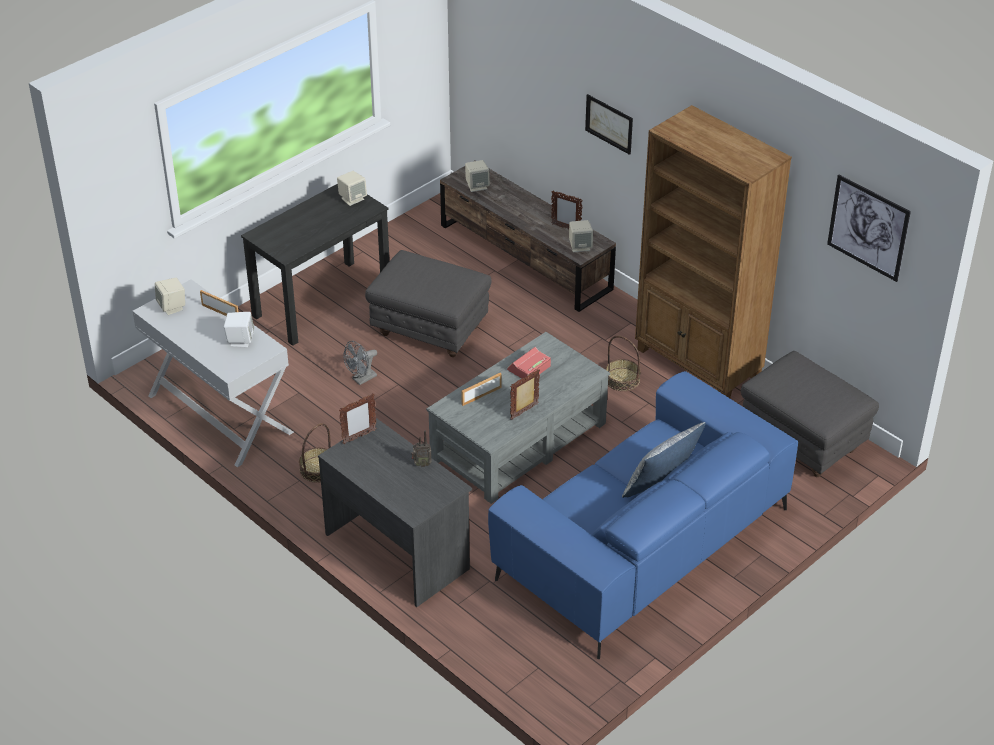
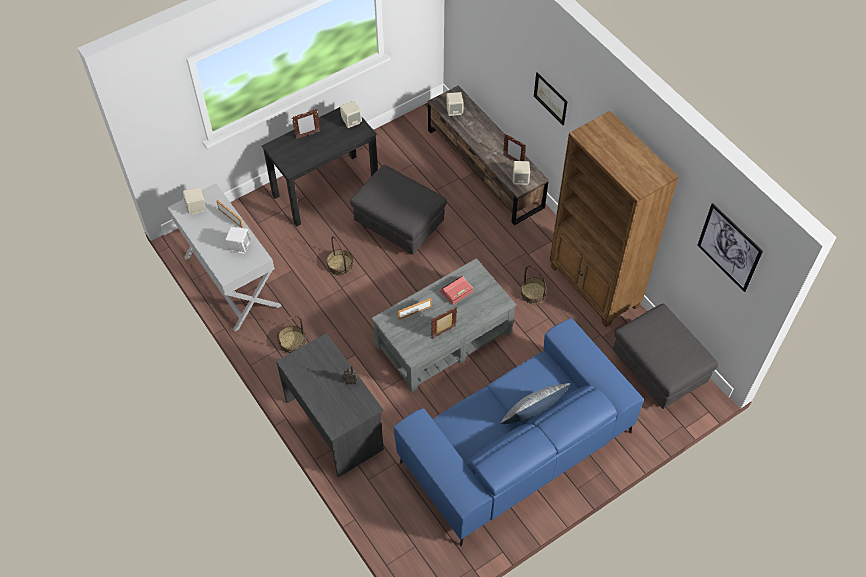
camera: 10 degrees right, 15 degrees up
(359, 437) = (309, 348): picture frame -> picture frame (307, 135)
(361, 379) = (340, 265): grey fan -> basket

